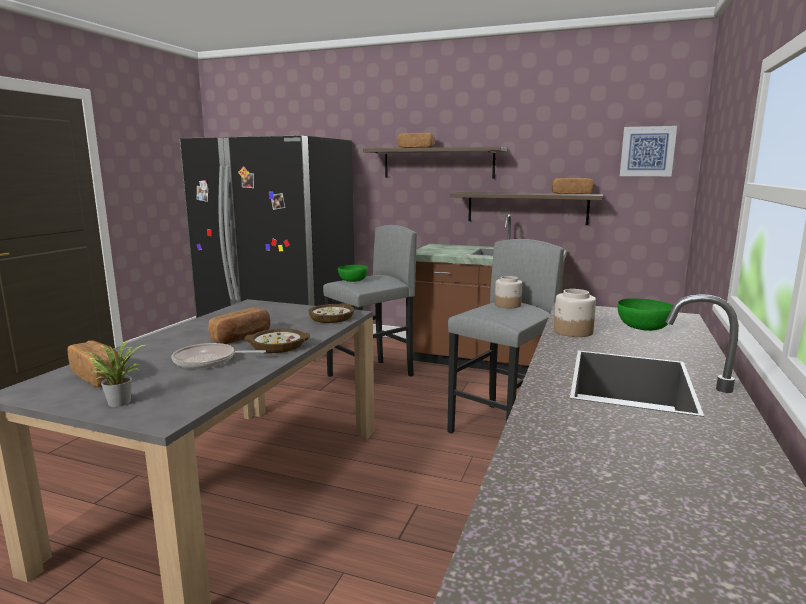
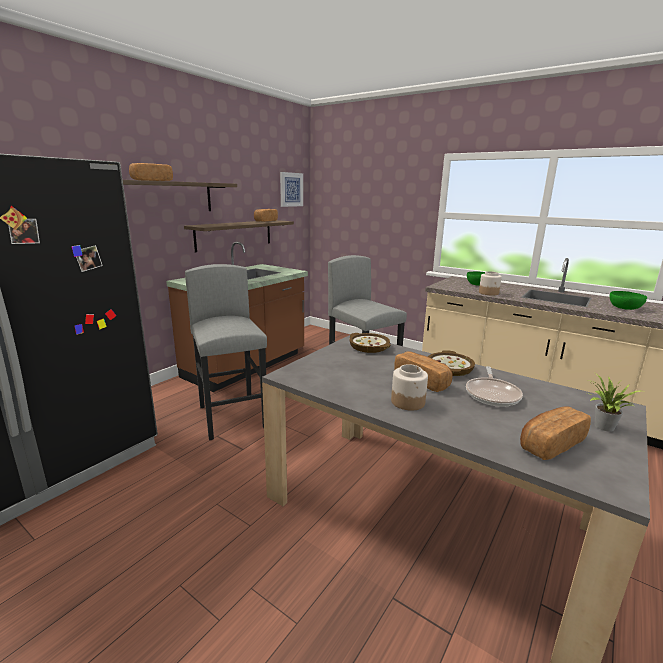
camera: 75 degrees left, 5 degrees up
(353, 280) = (230, 328): green bowl -> green bowl (625, 308)
(508, 305) = (362, 302): jar -> jar (408, 402)

